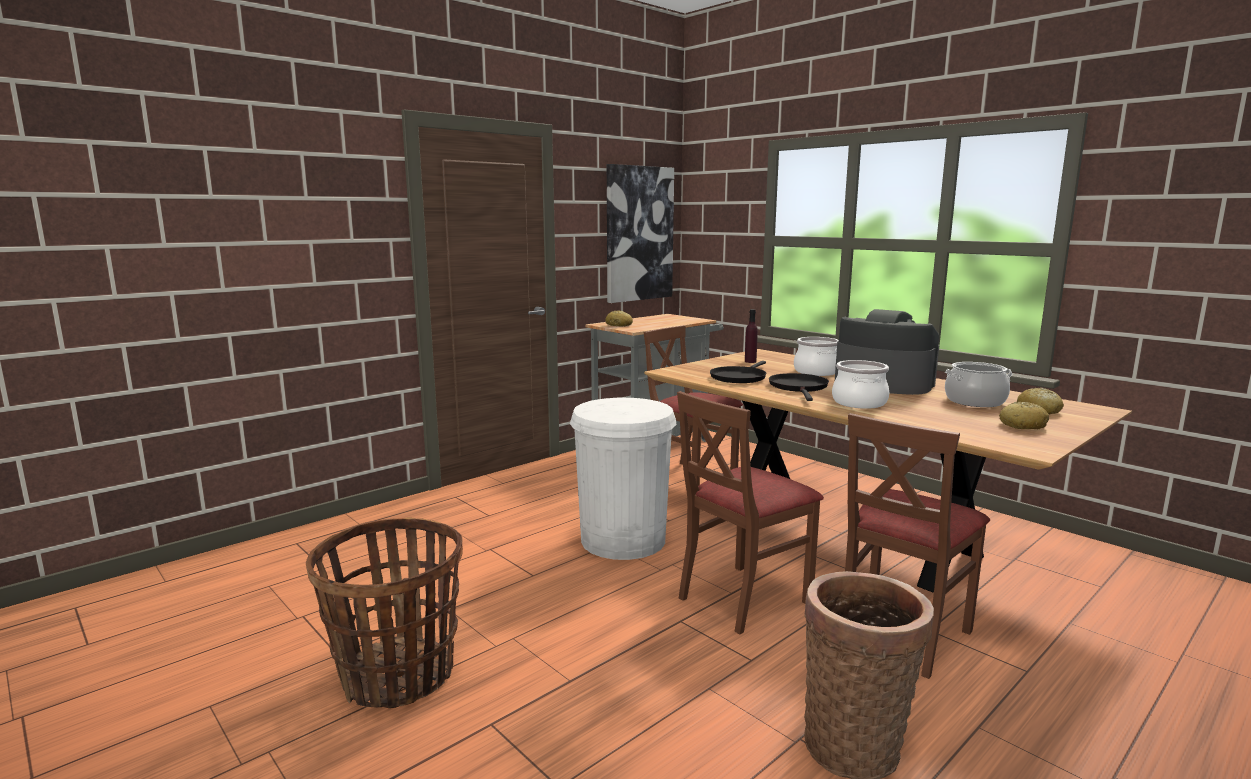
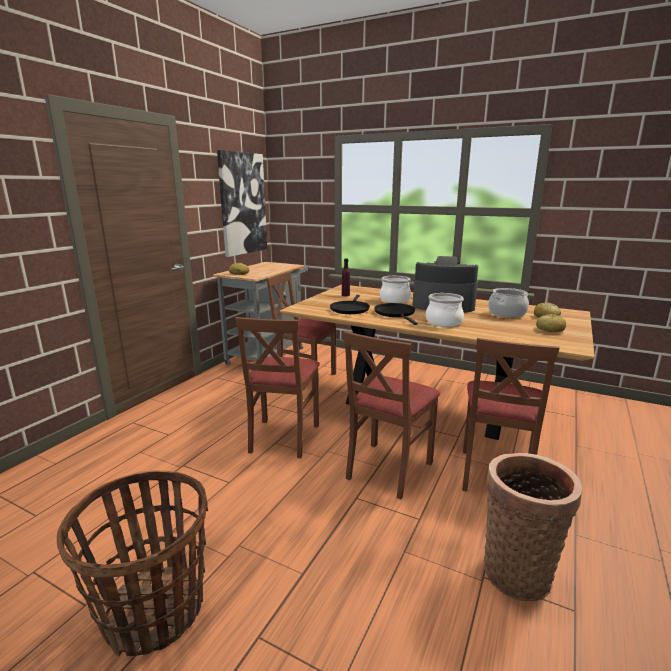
camera: 20 degrees left, 5 degrees up
(623, 540) = (283, 437): white trash can -> brown chair

